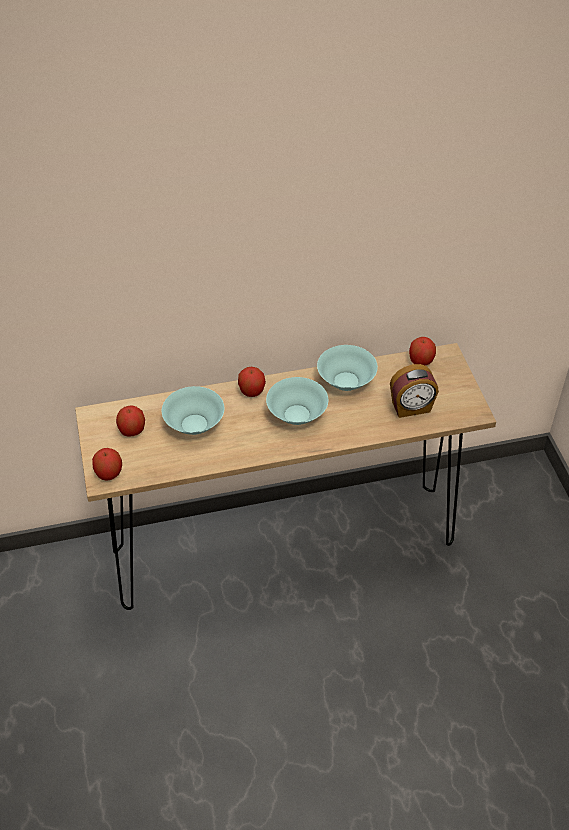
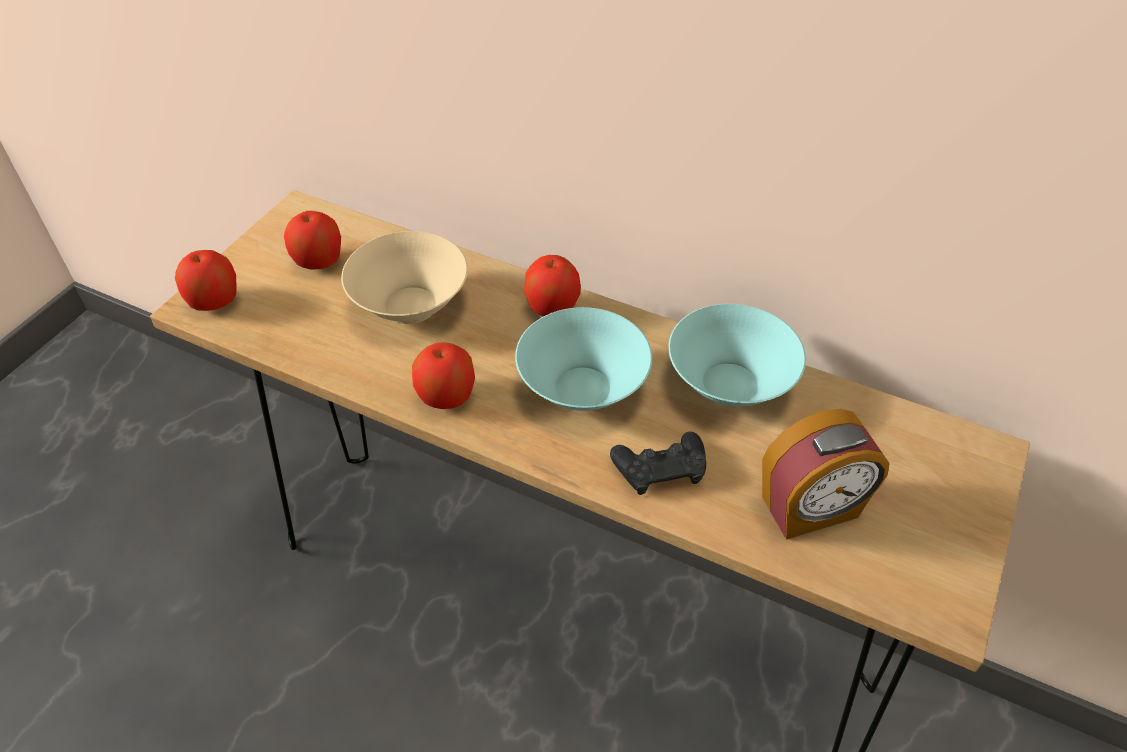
camera: 40 degrees right, 0 degrees up
(193, 424) = (409, 305): turquoise bowl -> beige bowl
(352, 425) = (660, 468): none -> black game controller
(411, 408) = (810, 509): alarm clock -> alarm clock turned 45 degrees counterclockwise
(420, 361) = (915, 432): apple -> apple (446, 396)

